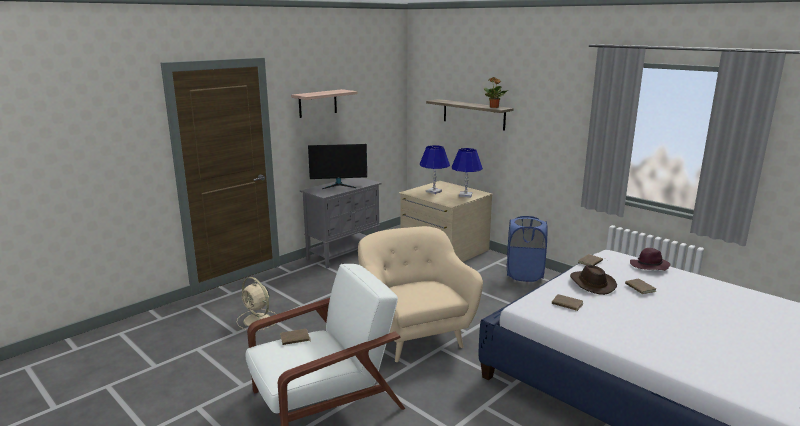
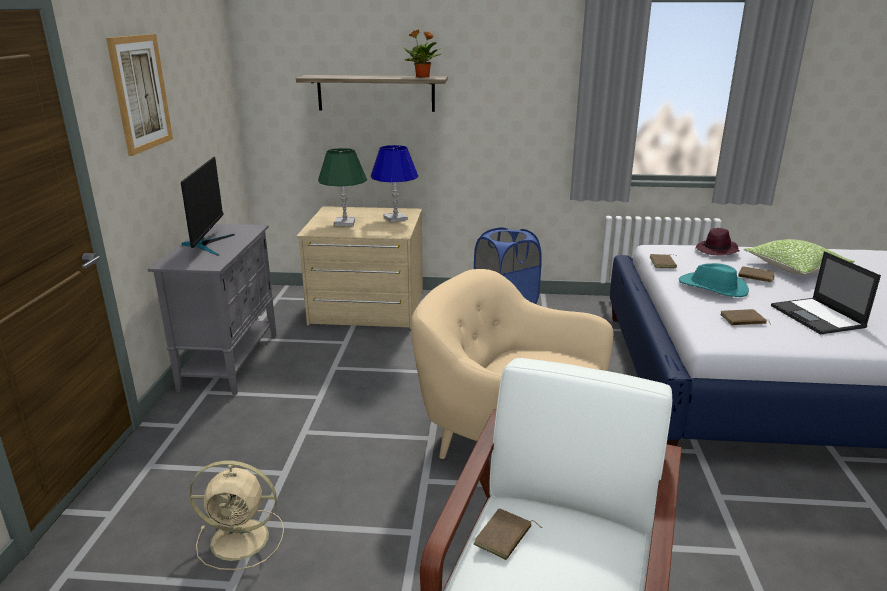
camera: 40 degrees left, 5 degrees up
(317, 103) = (140, 93): shelf -> picture
(339, 185) = (207, 244): monitor -> monitor turned 45 degrees counterclockwise
(434, 191) = (345, 223): blue table lamp -> green table lamp
(591, 284) = (712, 287): brown hat -> turquoise hat
(628, 321) = (818, 317): none -> laptop
(691, 293) = (795, 268): none -> pillow

